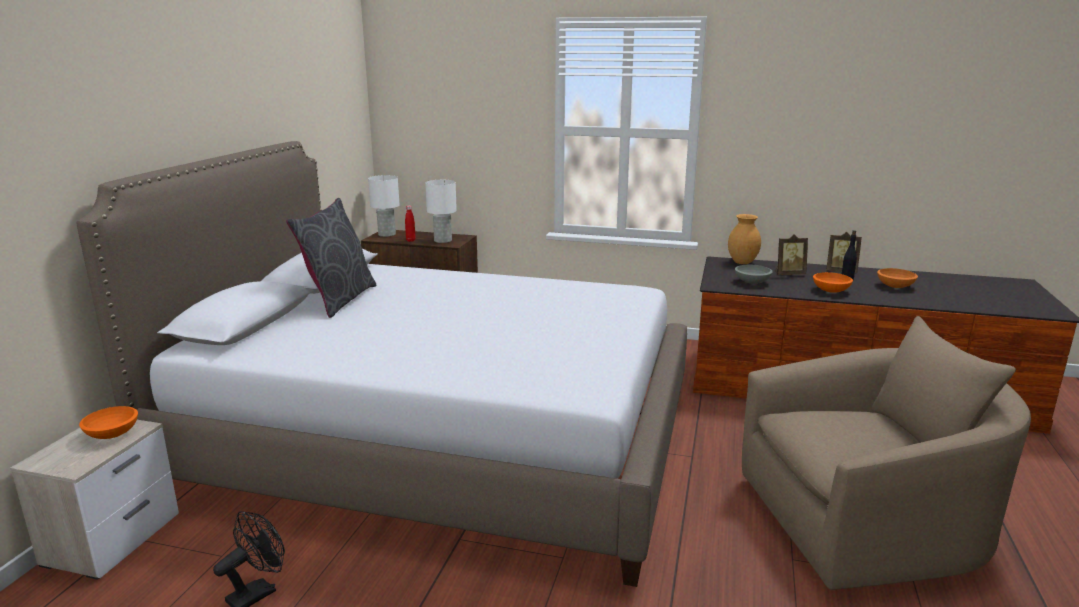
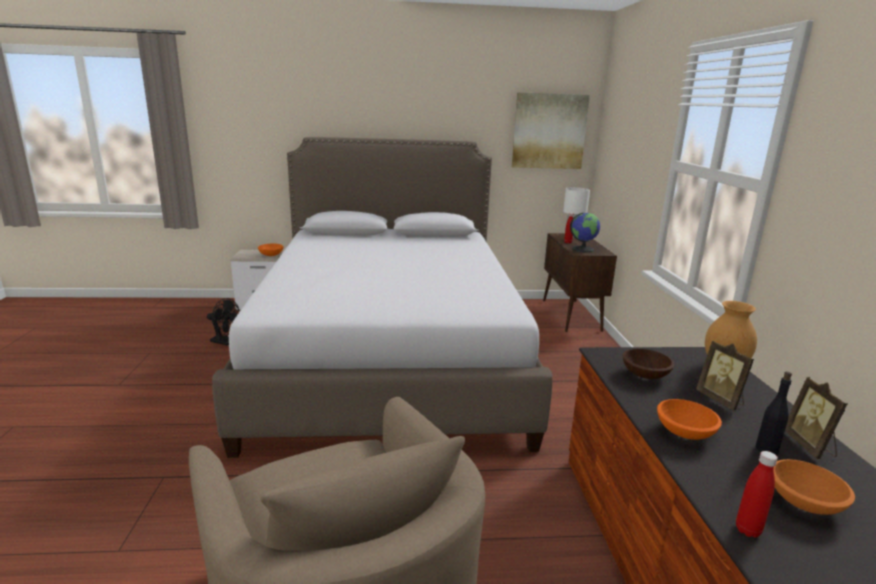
camera: 70 degrees right, 0 degrees up
(339, 113) = (549, 131): none -> picture
(339, 300) = (399, 240): grey pillow -> none
(442, 240) = (583, 249): white table lamp -> globe
(752, 282) = (645, 374): grey bowl -> brown bowl
(923, 301) = (747, 530): none -> red bottle

